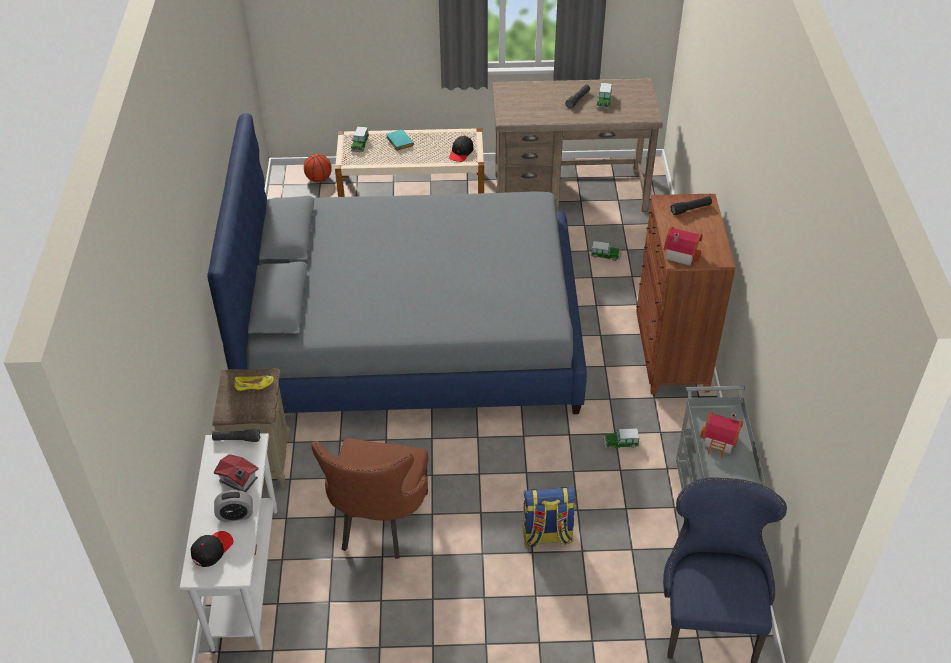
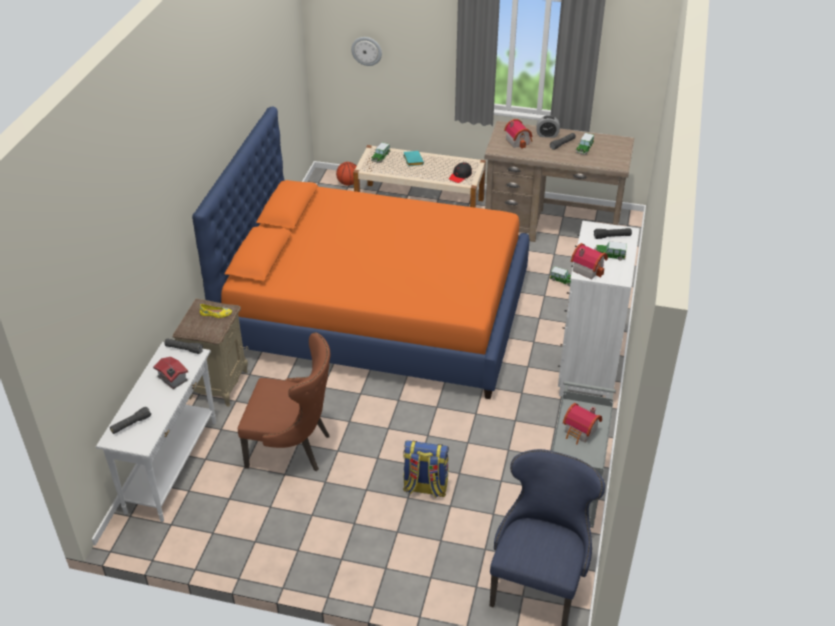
camera: 15 degrees right, 5 degrees down
(212, 550) = (131, 424): black cap -> black flashlight
(235, 515) = (159, 403): alarm clock -> alarm clock (547, 135)
(326, 21) = (366, 50): none -> wall clock
(379, 522) = (292, 448): brown chair -> brown chair turned 105 degrees counterclockwise
(411, 334) = (375, 312): grey bed -> orange bed
(527, 103) = (518, 141): none -> toy house
(620, 443) = (517, 429): toy car -> toy car (609, 255)
(669, 356) = (587, 369): brown dresser -> white dresser

